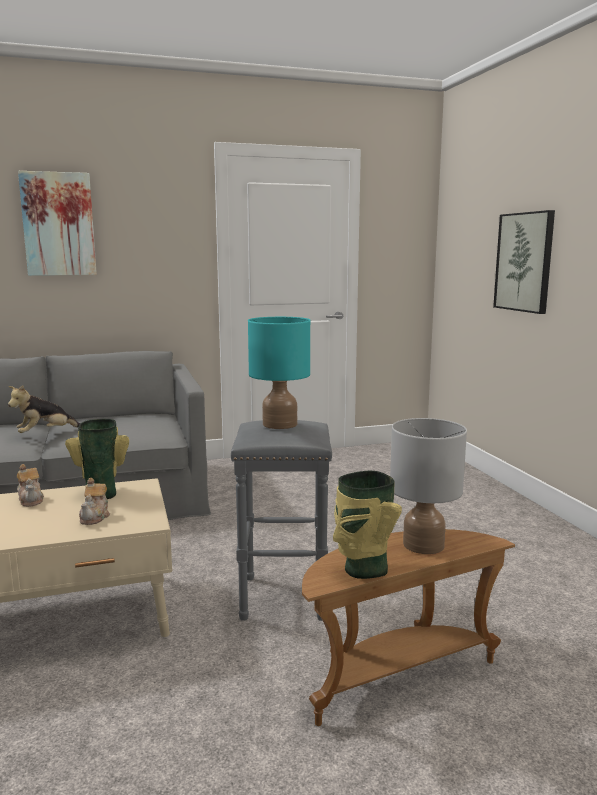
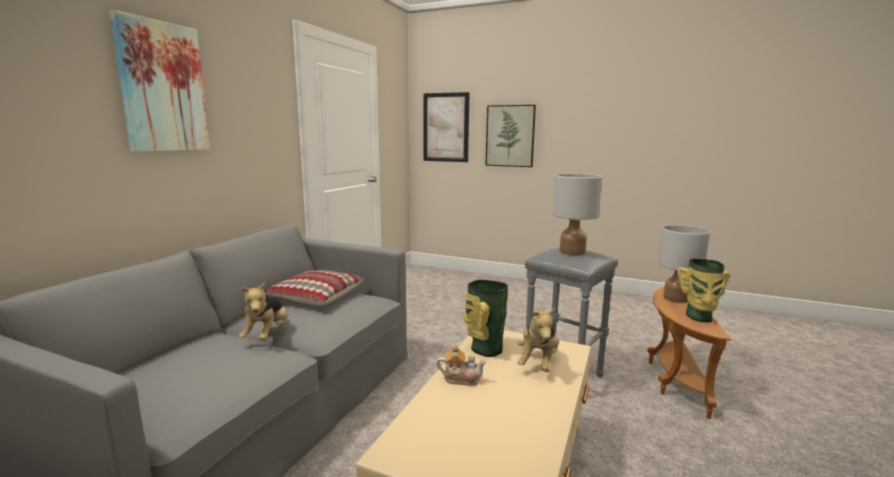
camera: 50 degrees left, 0 degrees up
(95, 517) = (538, 362): teapot -> plush toy
(136, 421) = (314, 297): none -> pillow
(280, 424) = (572, 252): turquoise table lamp -> grey table lamp
(464, 249) = (446, 127): none -> picture

